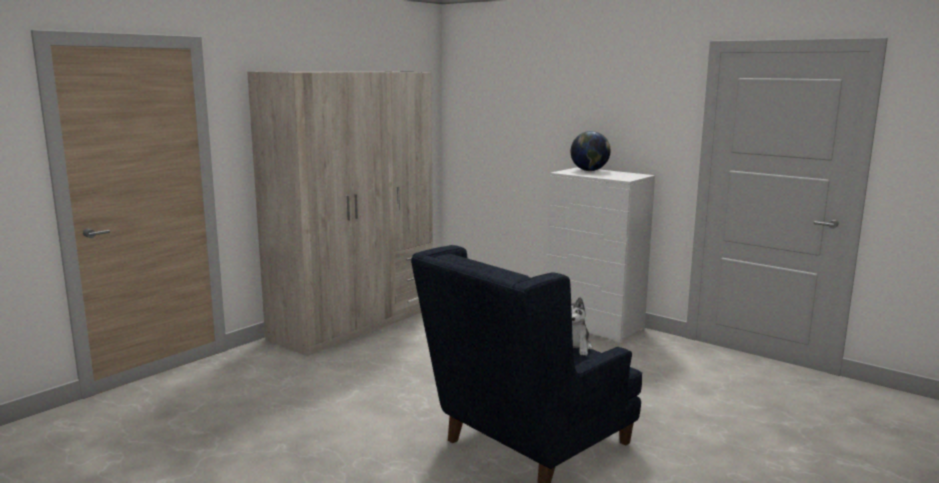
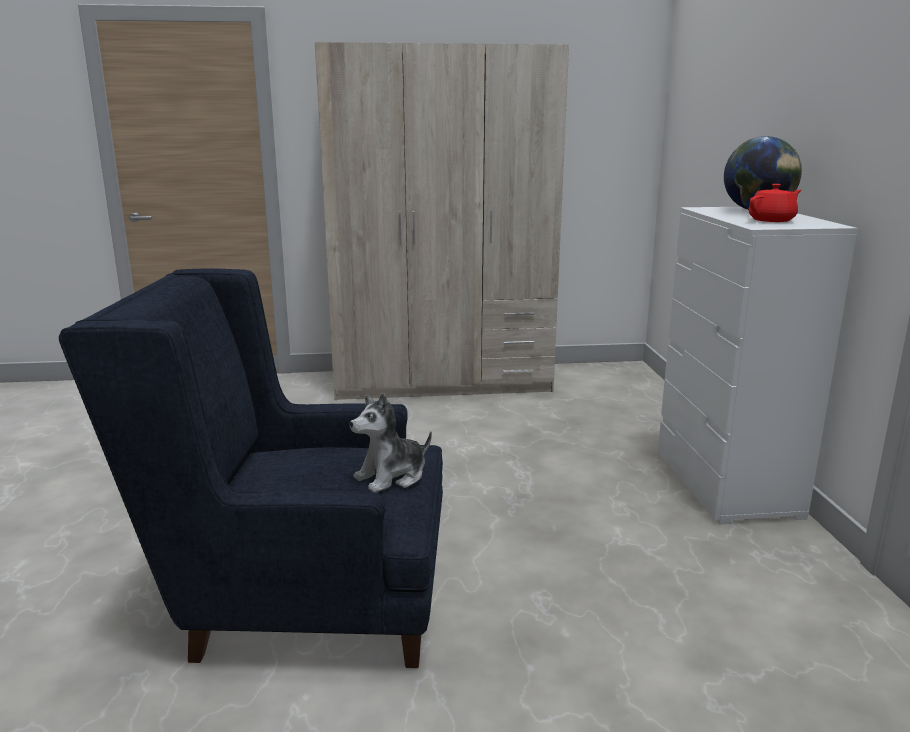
camera: 45 degrees right, 5 degrees up
(616, 175) = (772, 220): none -> red teapot

